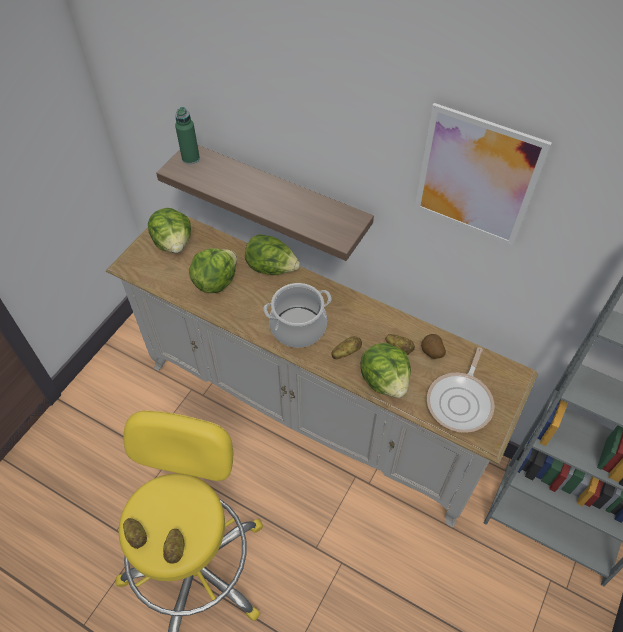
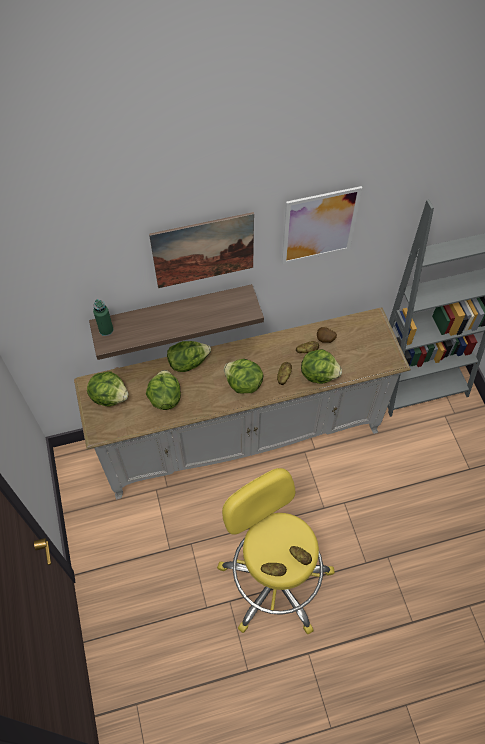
camera: 45 degrees left, 5 degrees up
(298, 327) = (243, 384): cooking pot -> lettuce
(318, 120) = (203, 250): none -> picture
(461, 401) = (365, 353): frying pan -> none

